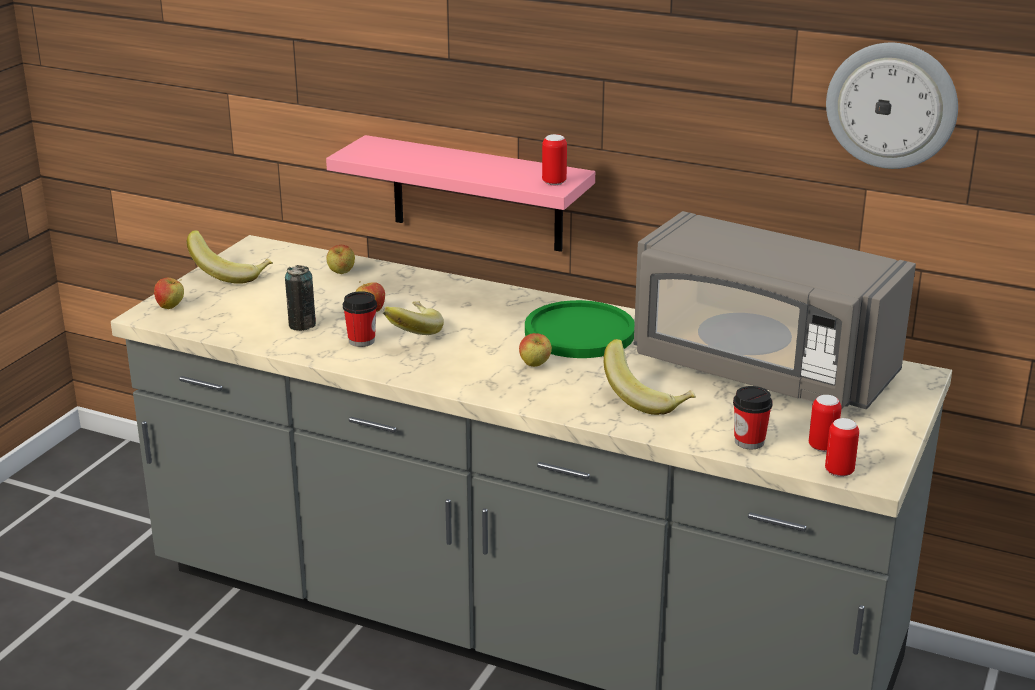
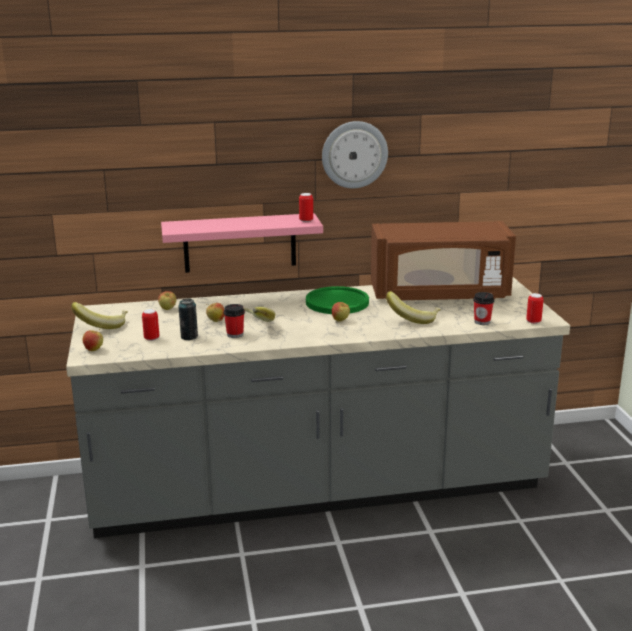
camera: 35 degrees left, 5 degrees down
(760, 369) = (440, 295): grey microwave -> brown microwave
(822, 447) = (512, 315): can -> can (151, 338)
(891, 105) = (472, 146): wall clock -> wall clock (354, 154)

